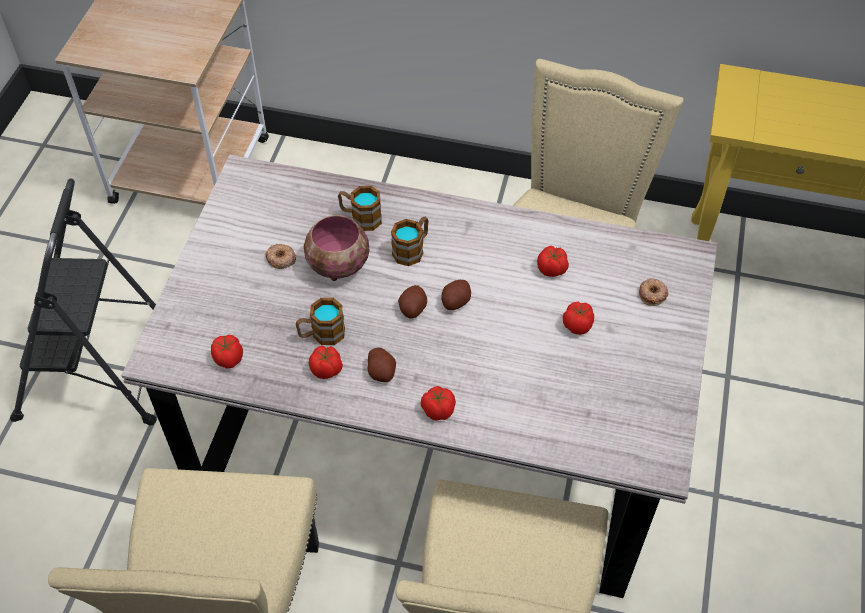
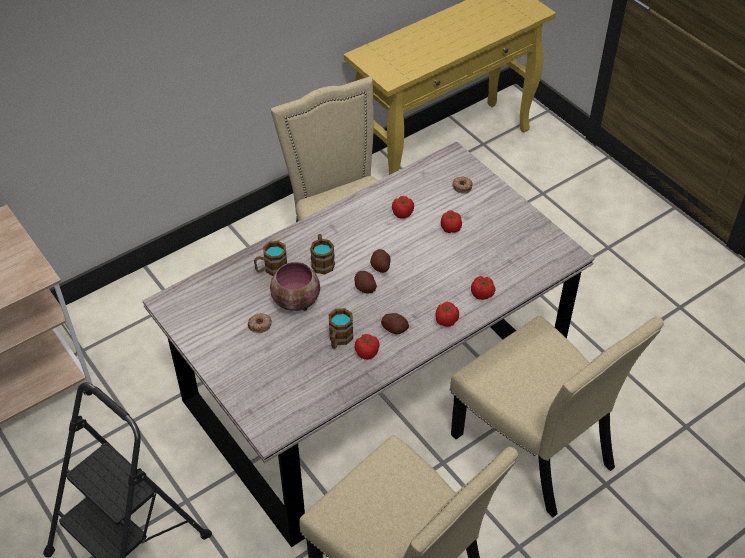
camera: 50 degrees left, 5 degrees down
(229, 359) = (310, 394): tomato -> tomato (482, 294)

